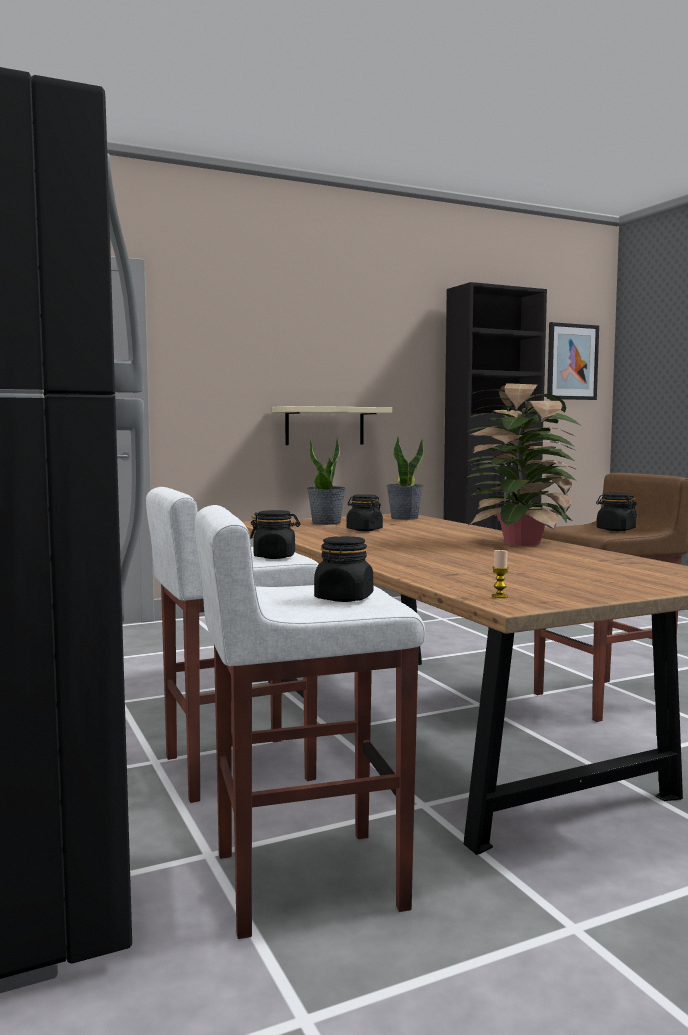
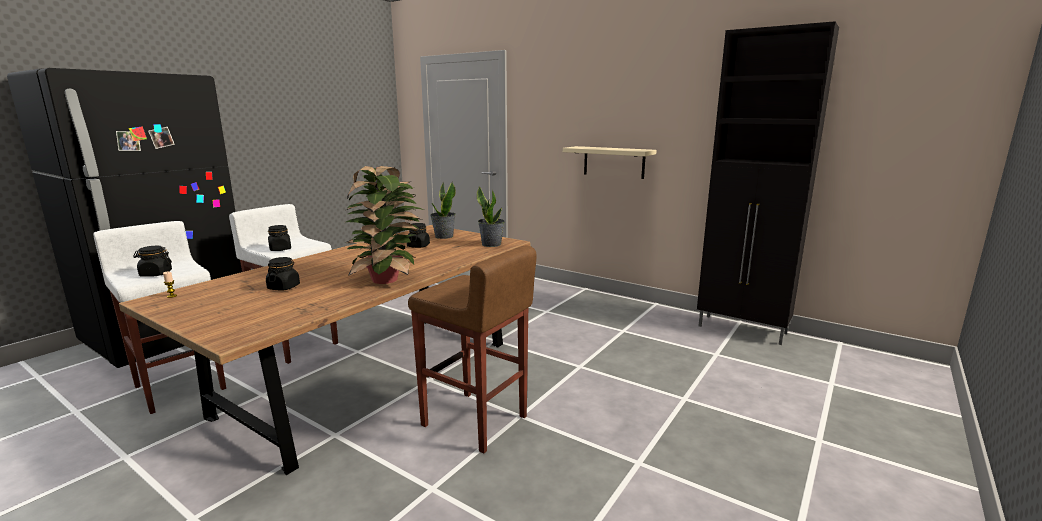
camera: 60 degrees right, 10 degrees up
(572, 362) = (926, 100): picture -> none
(615, 529) = (461, 293): black jar -> black jar (284, 287)

